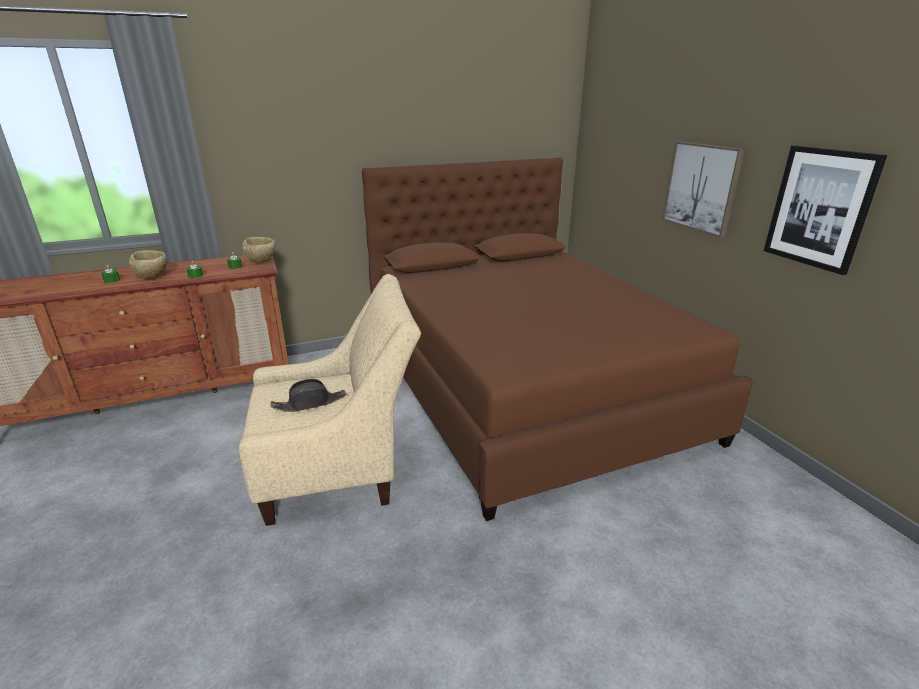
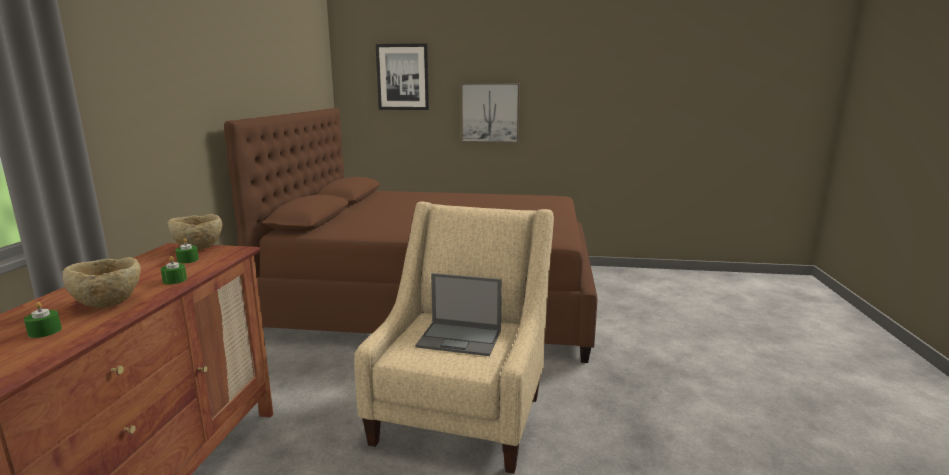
camera: 60 degrees left, 10 degrees down
(310, 403) = (460, 339): black hat -> laptop
(820, 208) = (580, 111): picture -> picture (403, 77)

